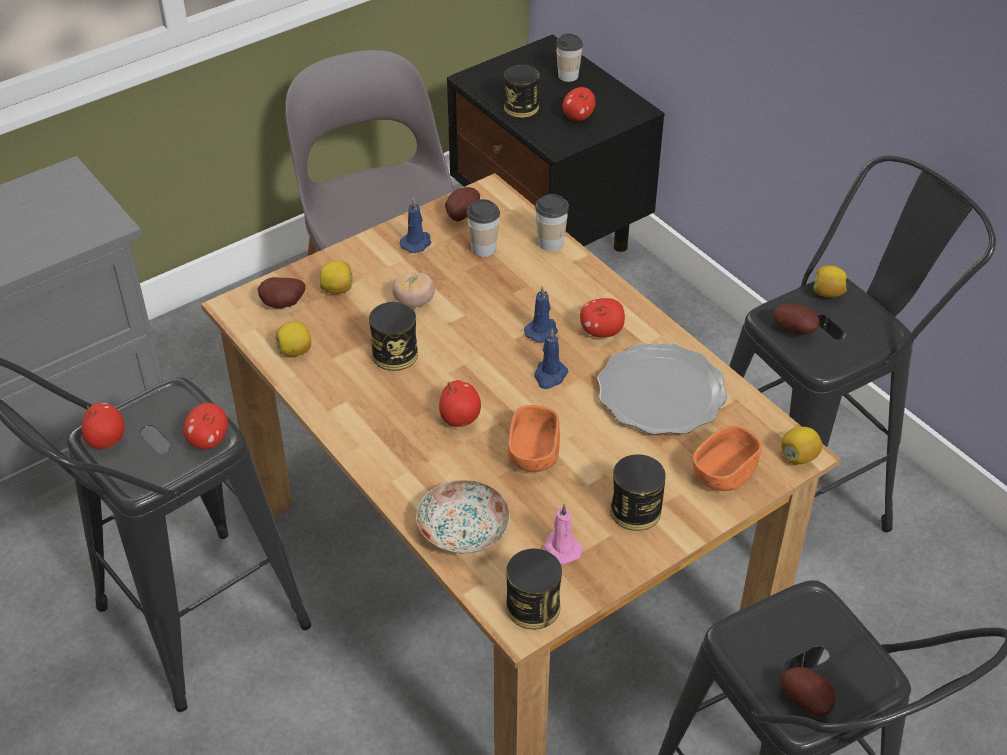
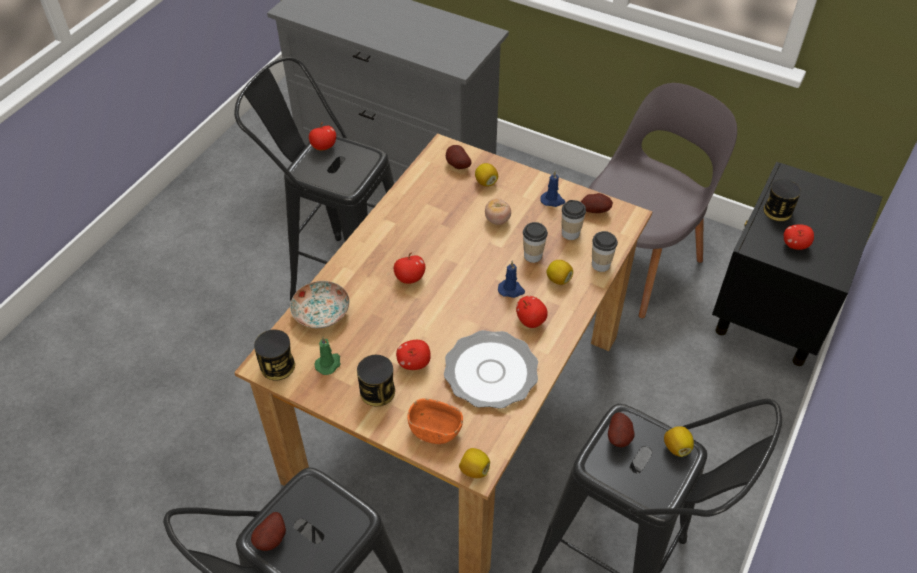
camera: 65 degrees right, 5 degrees up
(208, 440) = (344, 184): apple -> apple (414, 363)
(295, 351) = (423, 186): lemon -> lemon (558, 279)
(395, 354) = (446, 229): can -> none
(533, 453) = (399, 323): orange bowl -> none
(550, 376) = (472, 308): blue candle -> none
(561, 548) = (328, 364): pink candle -> green candle
(568, 76) = (839, 223): cup -> cup (533, 255)

